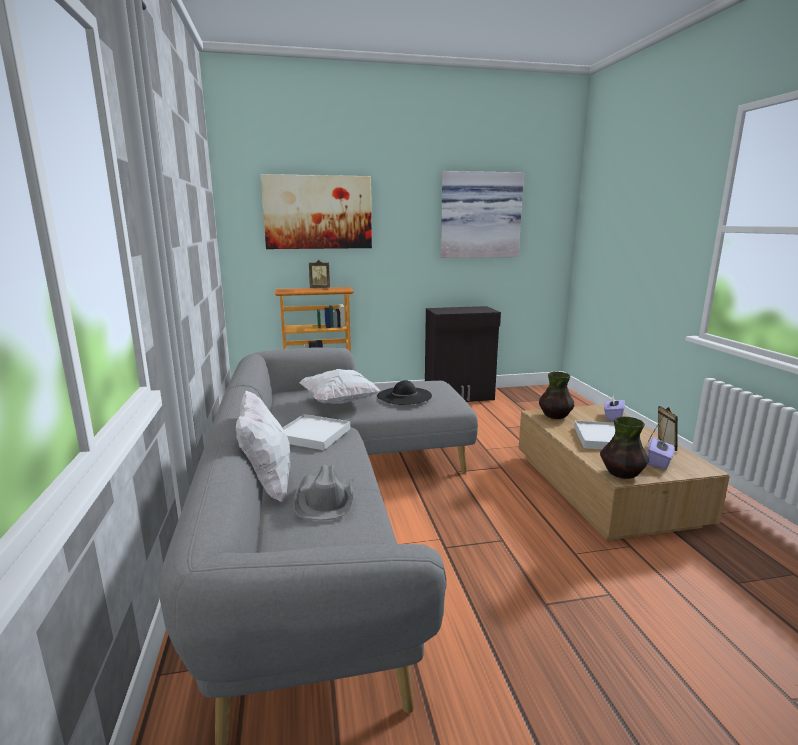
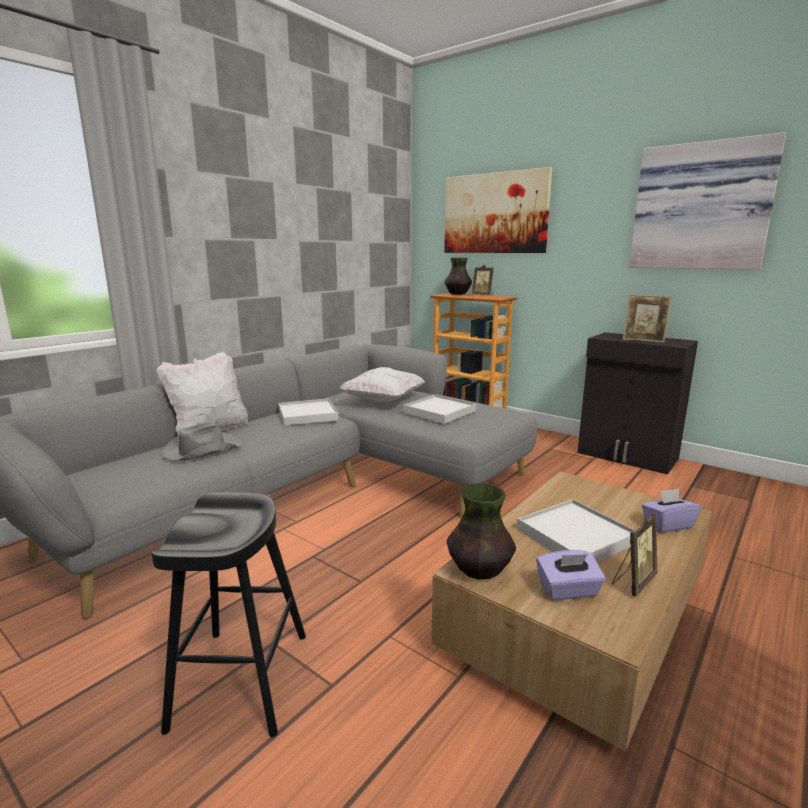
camera: 50 degrees right, 0 degrees up
(404, 396) = (439, 411): black hat -> white tray
(467, 311) = (643, 341): none -> picture frame
(555, 416) = (583, 491): vase -> vase (457, 294)
(577, 632) = (241, 679): none -> black stool

